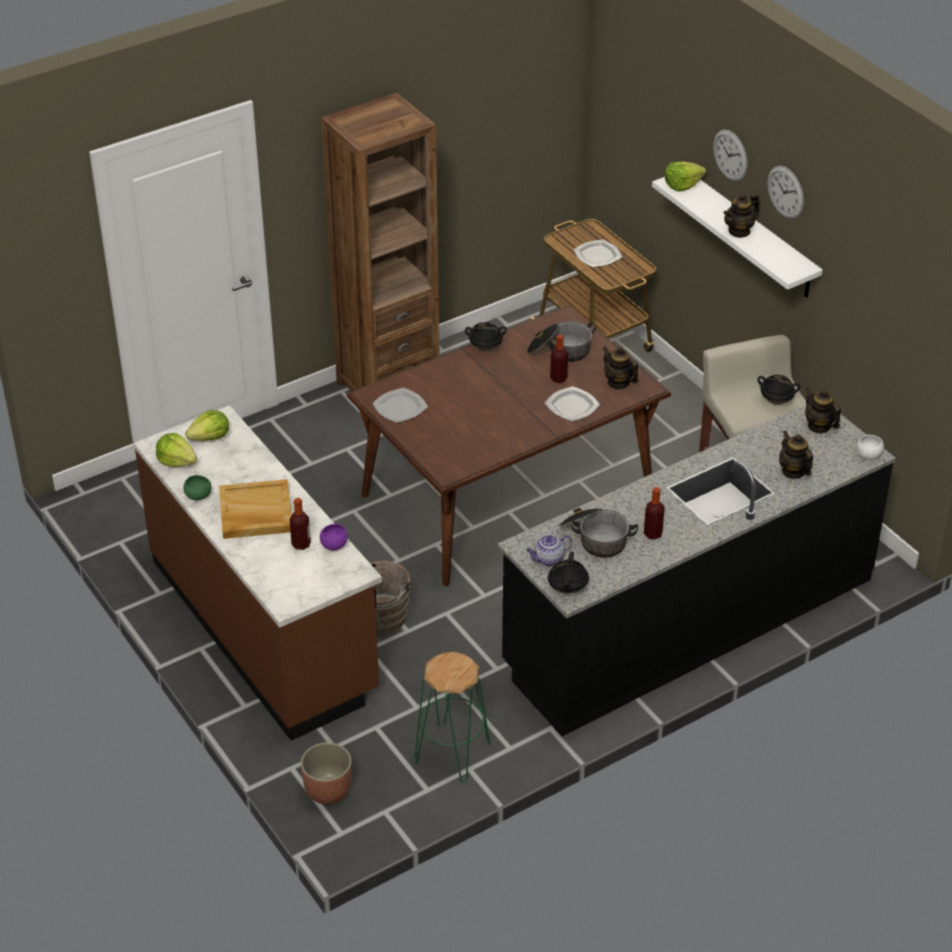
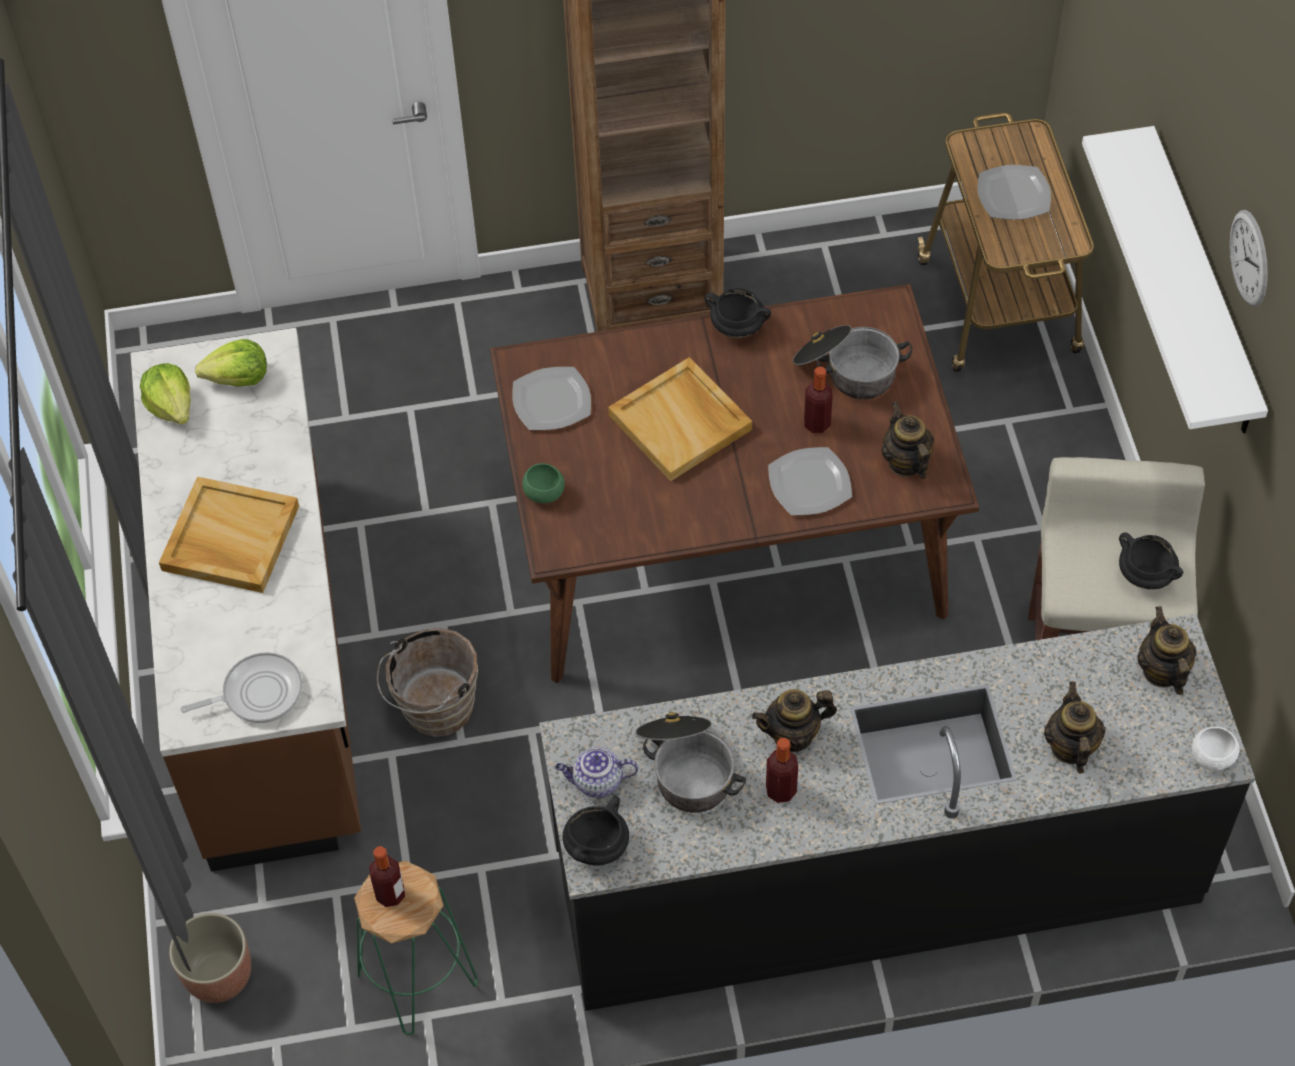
camera: 25 degrees right, 15 degrees up
(198, 496) = (167, 481): green bowl -> green bowl (544, 494)
(301, 544) = (262, 620): bottle -> bottle (390, 894)
(321, 578) = (257, 693): none -> frying pan
(334, 545) = (307, 639): purple bowl -> none
(481, 397) = (681, 422): none -> beige tray
(682, 185) = (1128, 158): lettuce -> none
(730, 155) = (1201, 148): wall clock -> none
(739, 231) = (1170, 285): teapot -> teapot (793, 735)

